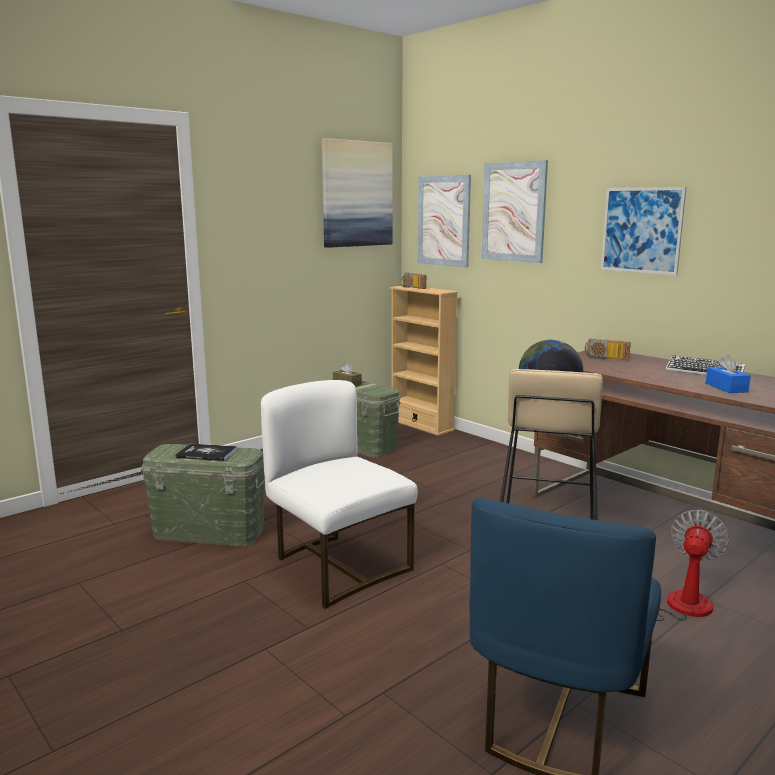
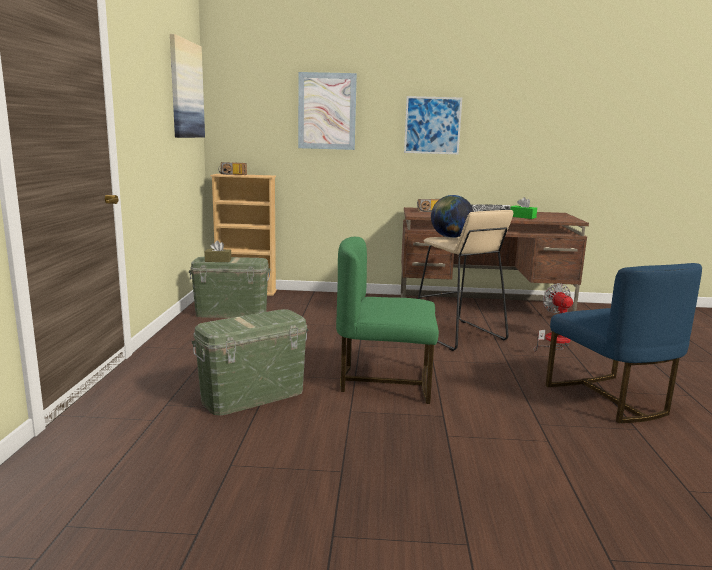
camera: 45 degrees left, 0 degrees up
(206, 454) = (257, 320): book -> none
(338, 566) = (385, 382): white chair -> green chair
(443, 221) = (255, 117): picture -> none
(726, 387) = (522, 217): blue tissue box -> green tissue box

